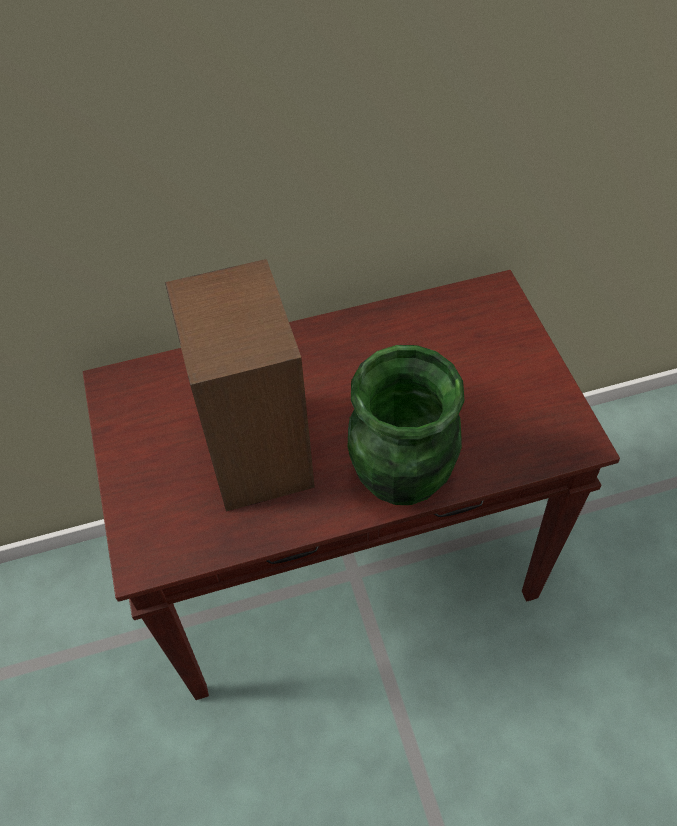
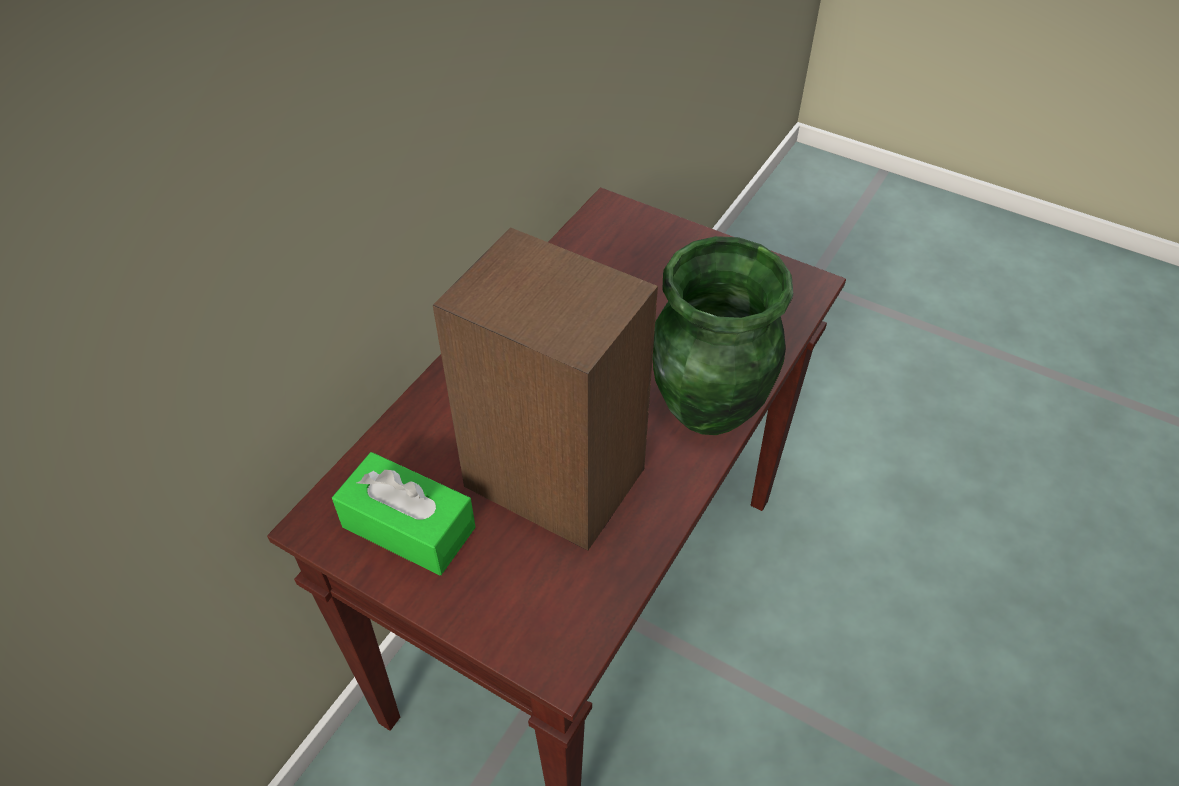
camera: 45 degrees left, 5 degrees down
(150, 420) = (408, 527): none -> green tissue box

